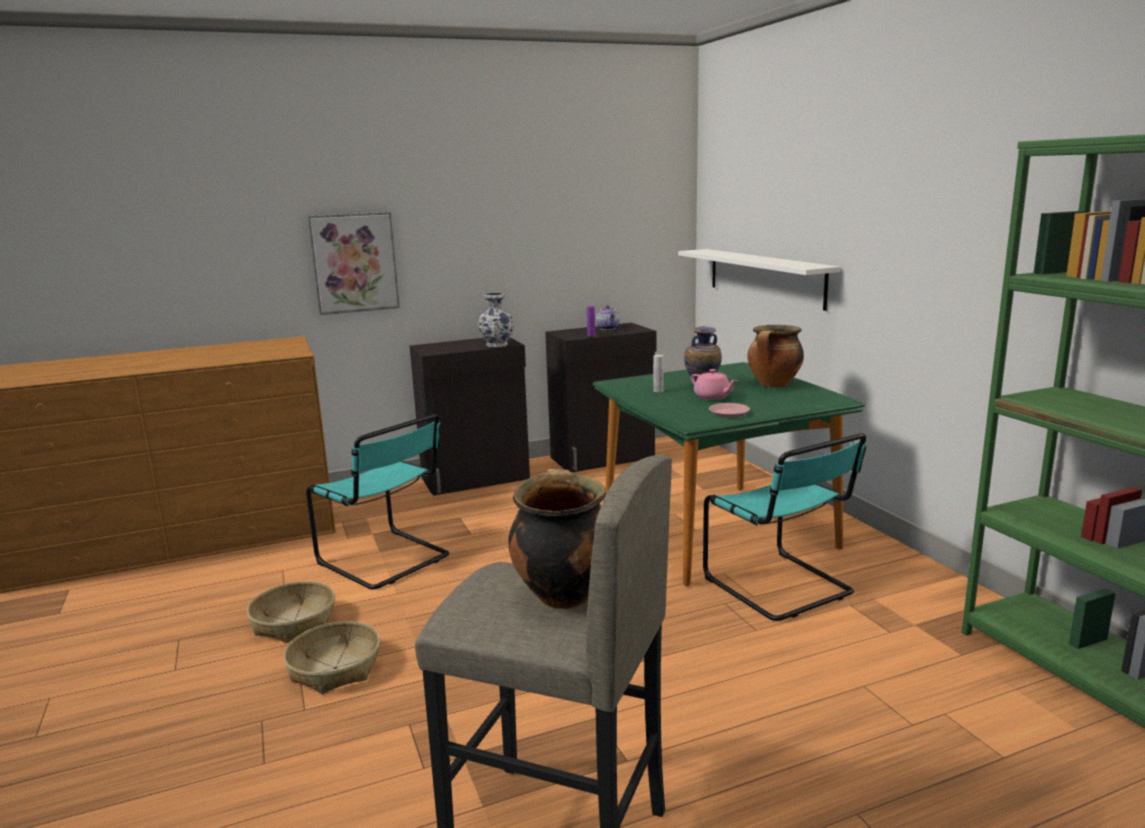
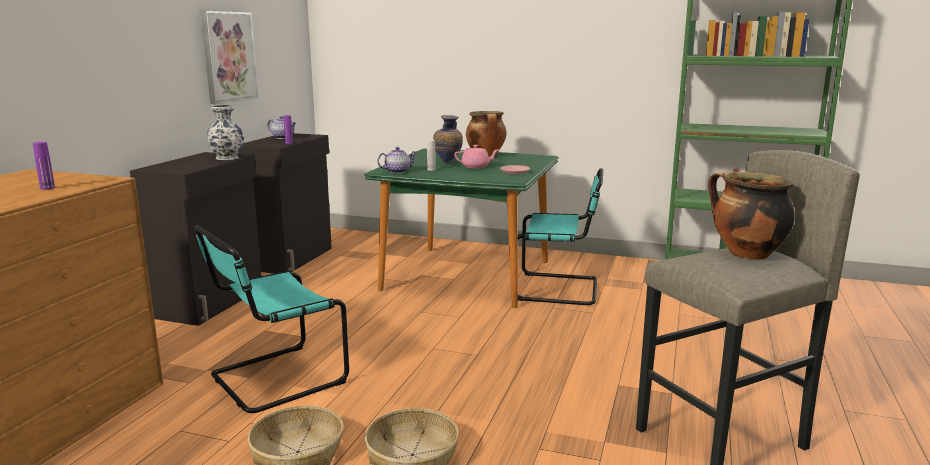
camera: 50 degrees left, 0 degrees up
(253, 354) = (47, 188): none -> purple bottle
(354, 263) = (68, 76): picture -> picture (228, 56)
(387, 560) = (273, 380): turquoise chair -> turquoise chair turned 150 degrees clockwise
(622, 386) = (397, 171): none -> teapot
(764, 277) = (408, 83): white shelf -> none

